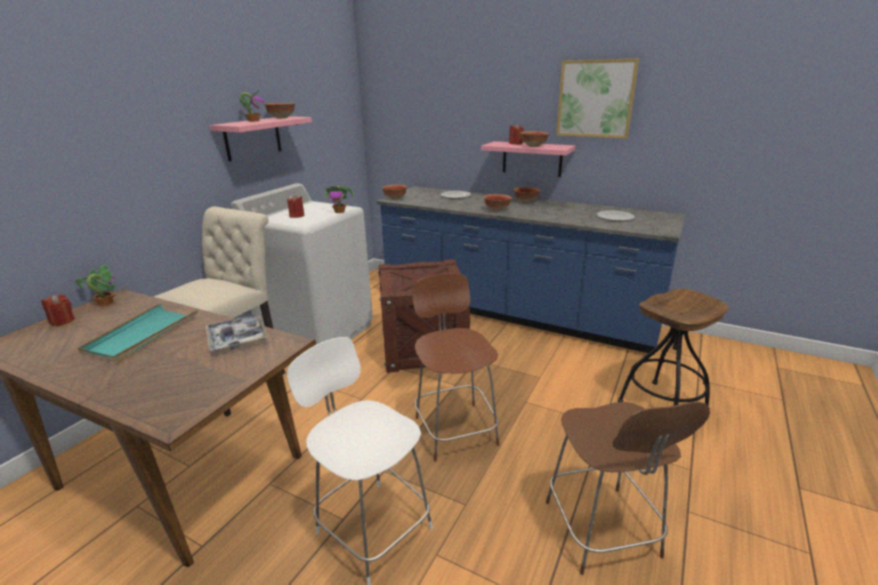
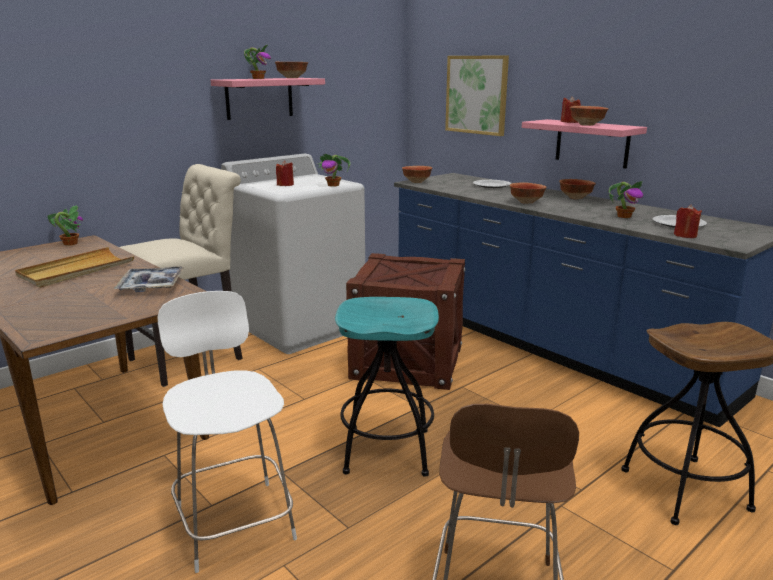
camera: 20 degrees right, 5 degrees down
(62, 321) = (26, 252): red candle -> red candle (685, 235)
(142, 335) = (76, 271): turquoise tray -> beige tray
(454, 428) = (387, 450): brown chair -> turquoise stool
(575, 215) = (624, 216): none -> potted plant
(595, 99) = (675, 65): picture -> picture (477, 95)

